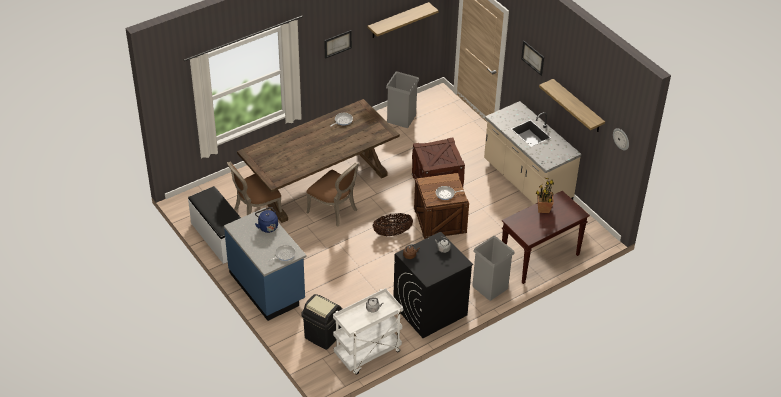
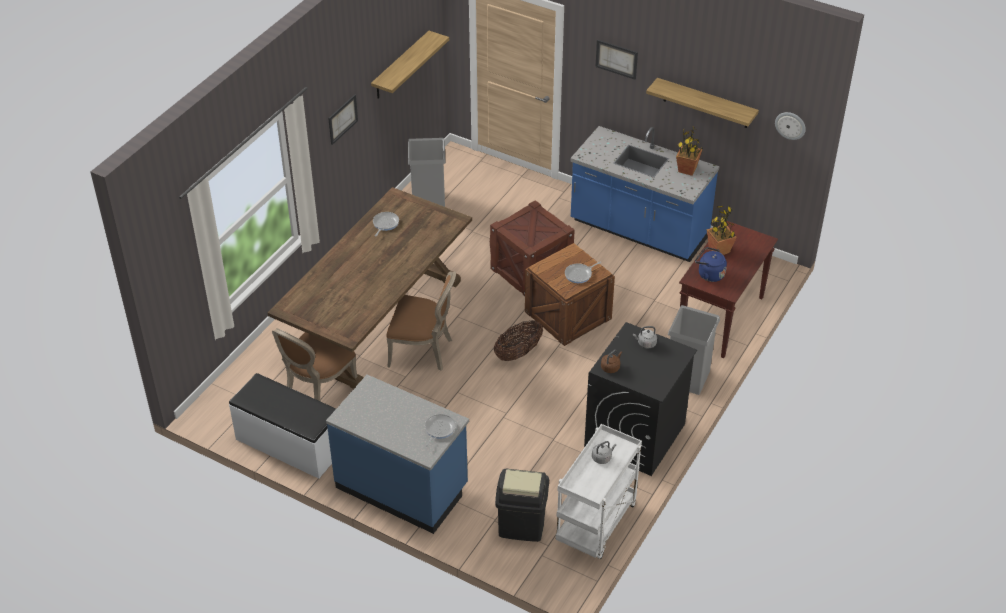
camera: 25 degrees left, 0 degrees up
(267, 226) = (388, 399): blue kettle -> blue kettle (709, 274)
(526, 182) = (638, 231): beige counter -> blue counter
(557, 149) = (687, 169): none -> potted plant

